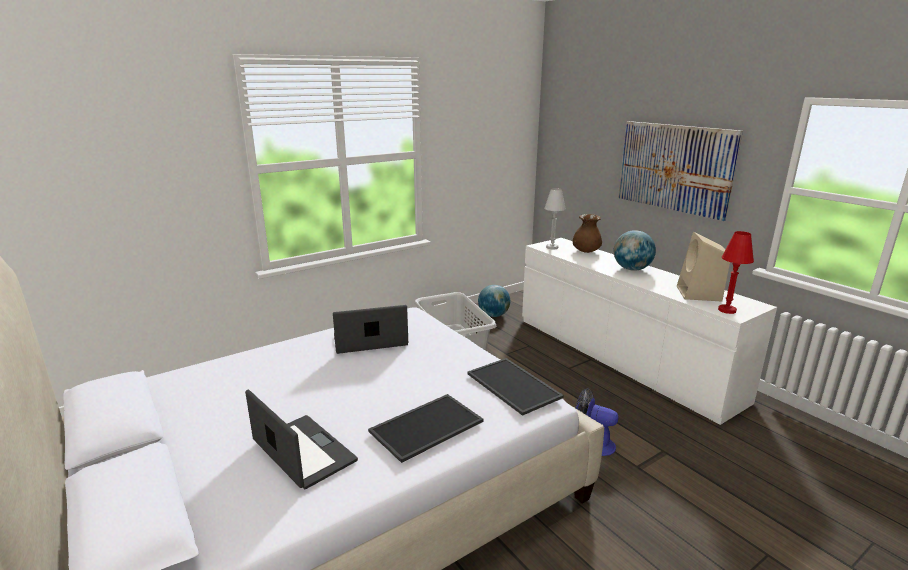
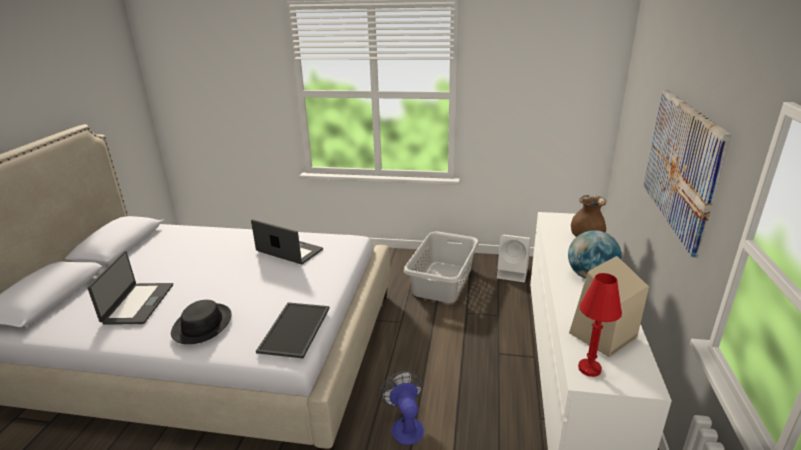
camera: 45 degrees right, 5 degrees up
(426, 425) = (202, 324): tray -> black hat
(493, 315) = (513, 273): globe -> white speaker
(552, 247) = (559, 222): white table lamp -> none

